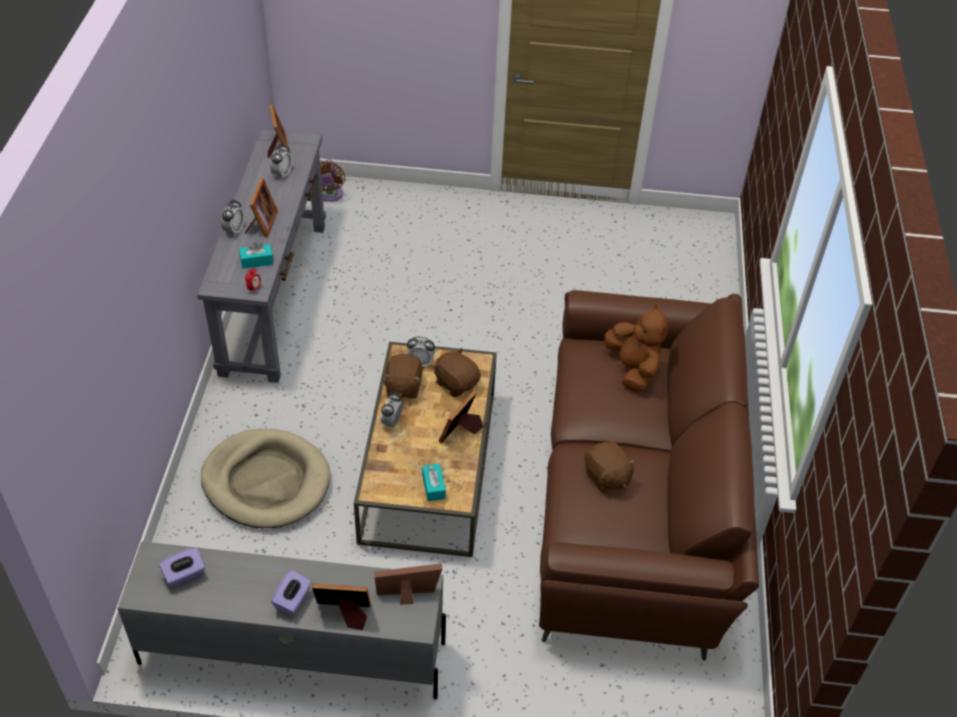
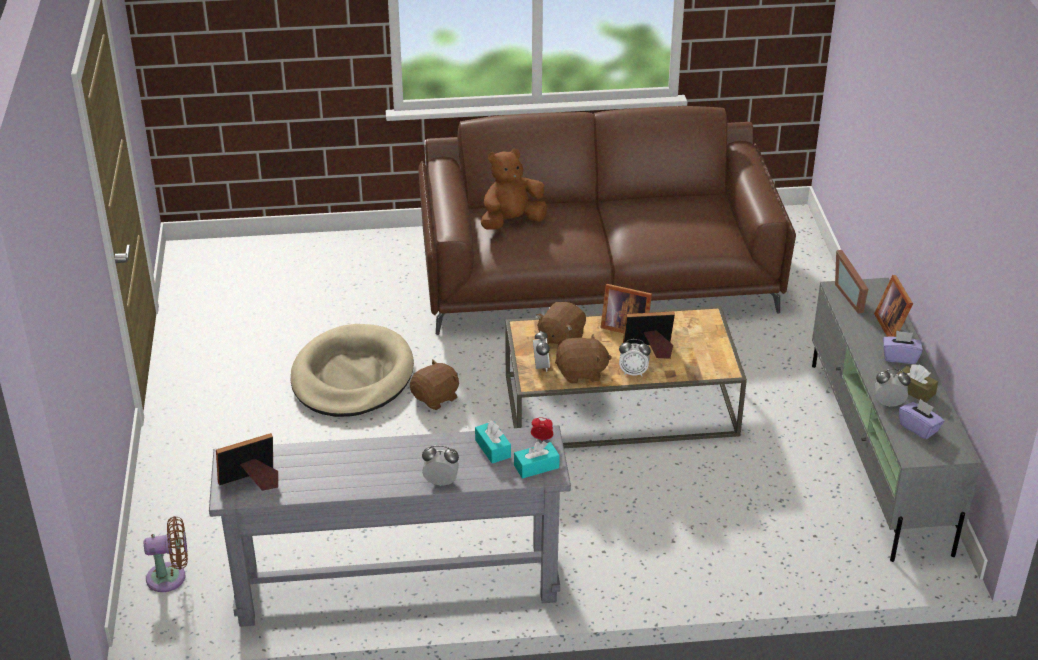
camera: 100 degrees left, 10 degrees down
(238, 593) = (914, 390): none -> brown tissue box
(262, 224) = (421, 460): picture frame -> picture frame (650, 350)
(266, 481) = (694, 519): beige dog bed -> beige dog bed (352, 376)
(282, 174) = (311, 466): alarm clock -> alarm clock (889, 403)
(433, 486) = (700, 333): turquoise tissue box -> turquoise tissue box (536, 466)
(606, 477) = (653, 225): brown plush toy -> brown plush toy (436, 398)

